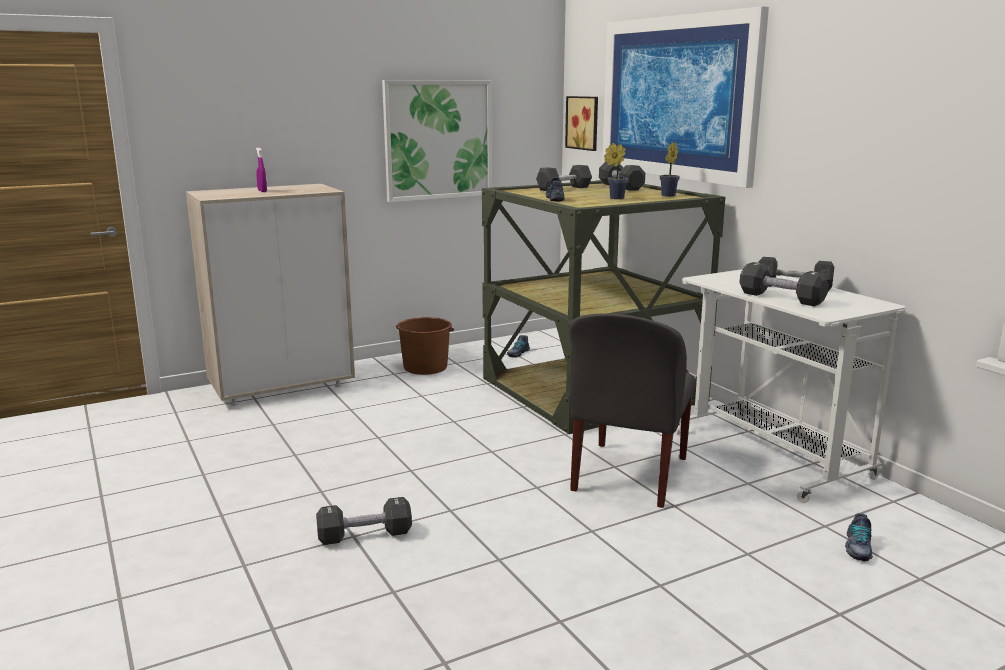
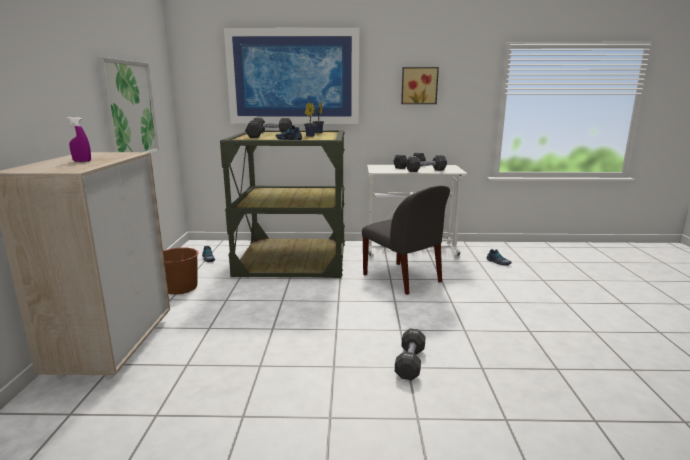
camera: 60 degrees left, 0 degrees up
(584, 123) = (200, 96): picture -> picture (419, 85)

